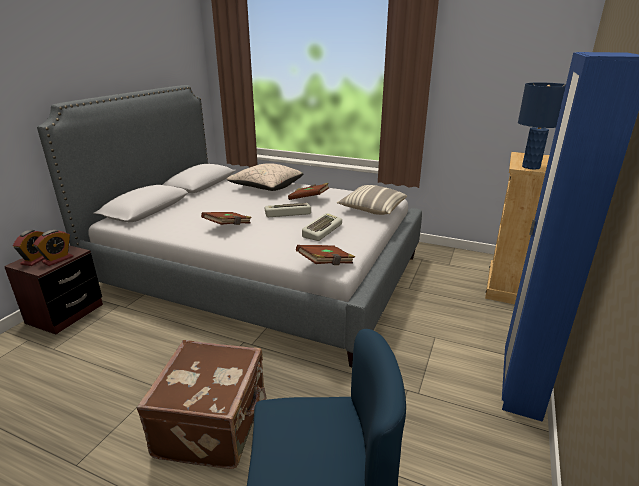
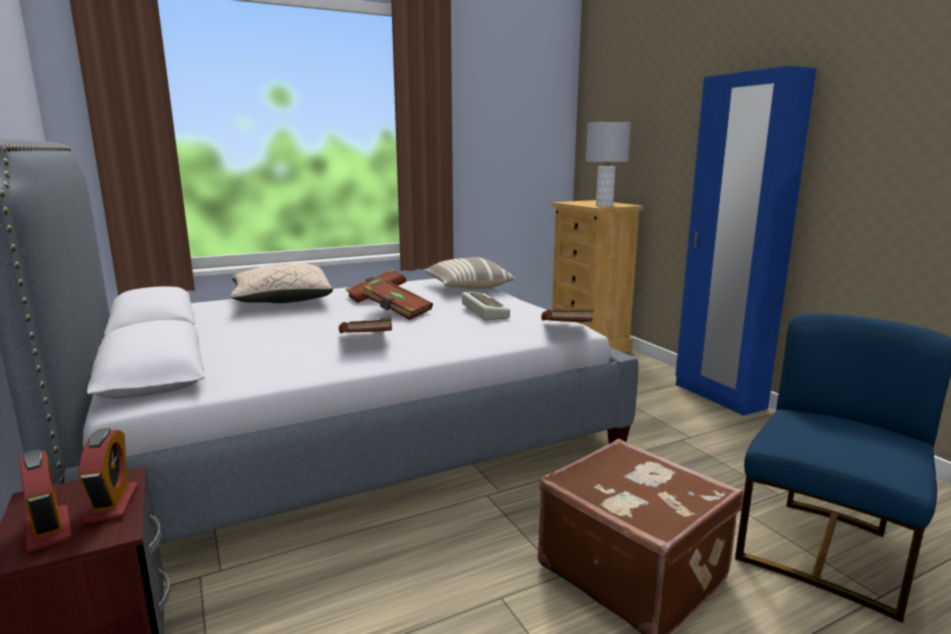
camera: 50 degrees left, 10 degrees down
(287, 213) = (397, 312): keyboard -> brown book
(531, 167) = (604, 205): blue table lamp -> grey table lamp

